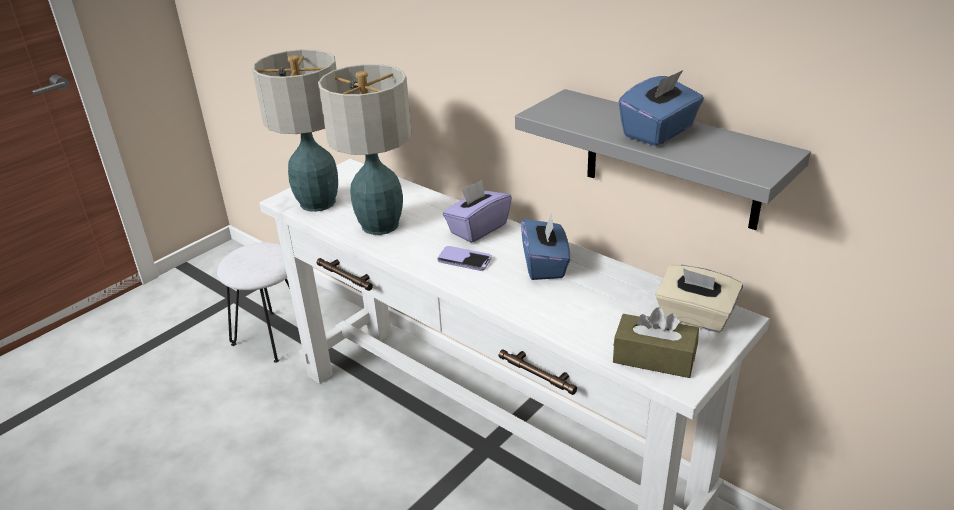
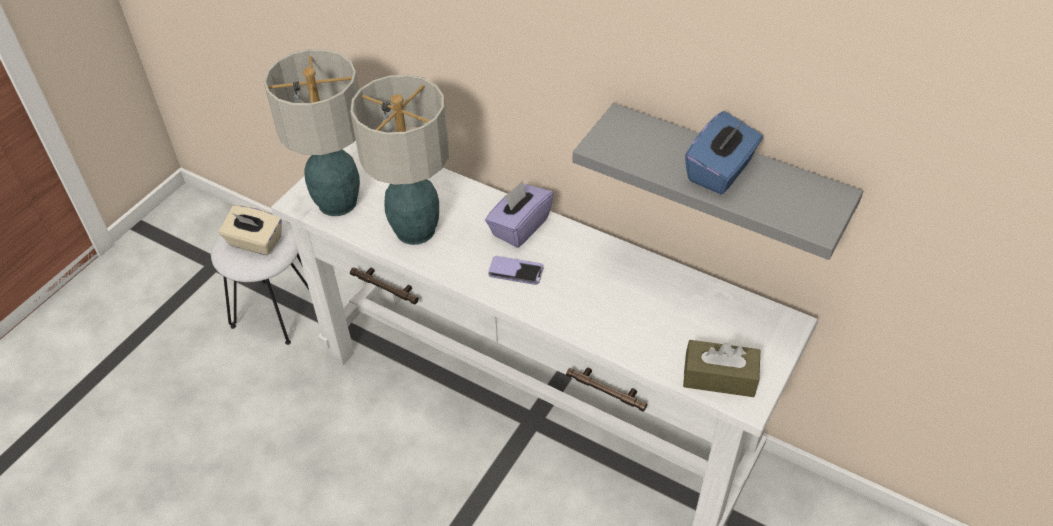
camera: 10 degrees left, 15 degrees up
(545, 265) = (597, 271): blue tissue box -> none
(694, 317) = (750, 324): beige tissue box -> beige tissue box (255, 242)

